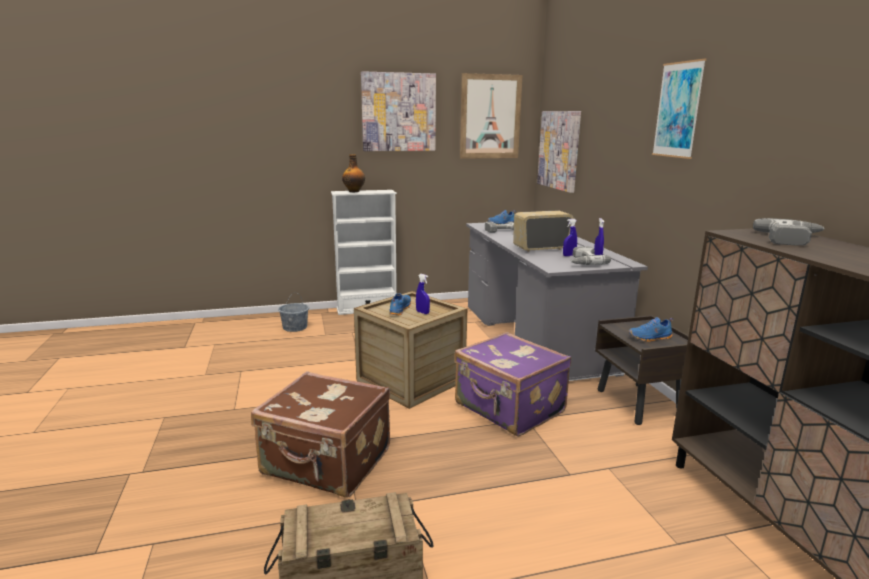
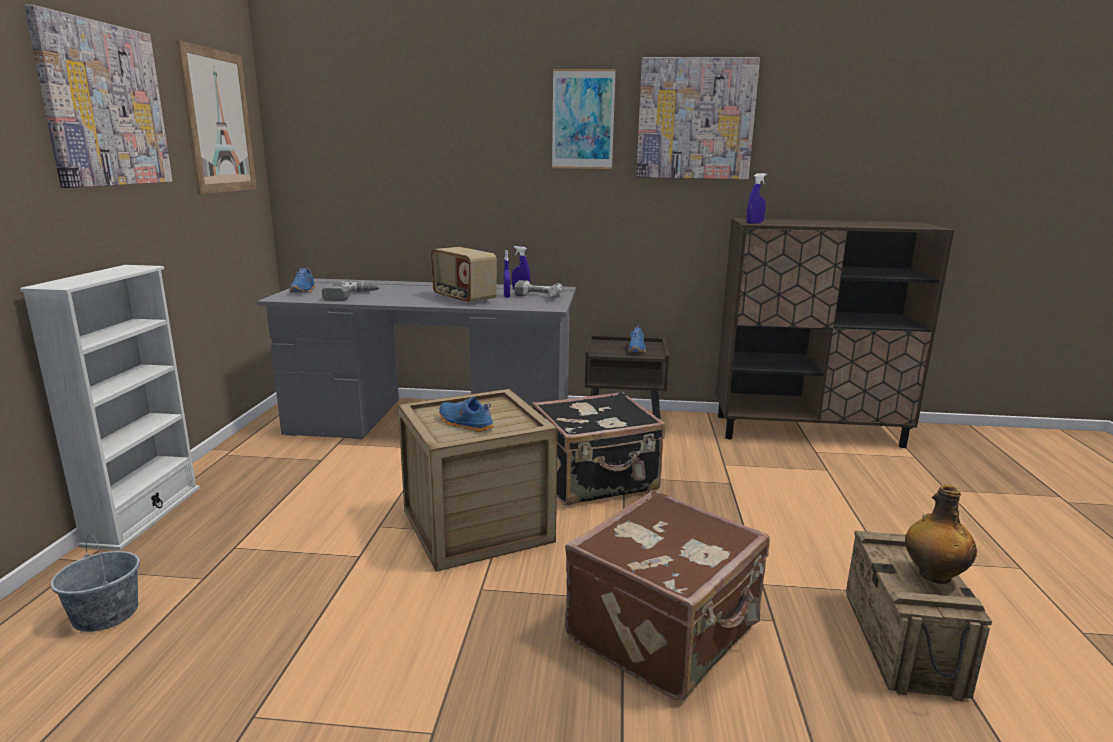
camera: 70 degrees left, 0 degrees up
(354, 191) = (83, 278): bottle -> bottle (933, 575)
(422, 312) = (492, 413): blue spray bottle -> blue spray bottle (754, 223)
(509, 409) = (596, 480): purple suitcase -> black suitcase
(541, 249) = (463, 298): radio -> radio turned 45 degrees counterclockwise
(559, 150) = (341, 173): picture -> picture (695, 119)
(793, 239) = (782, 221): power drill -> none

